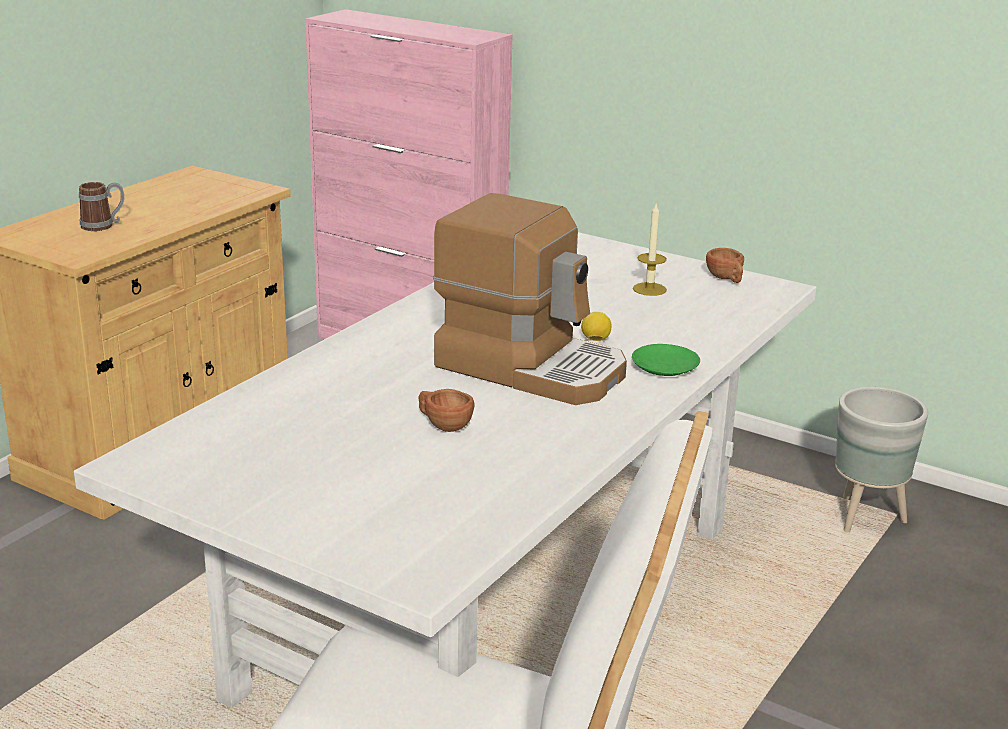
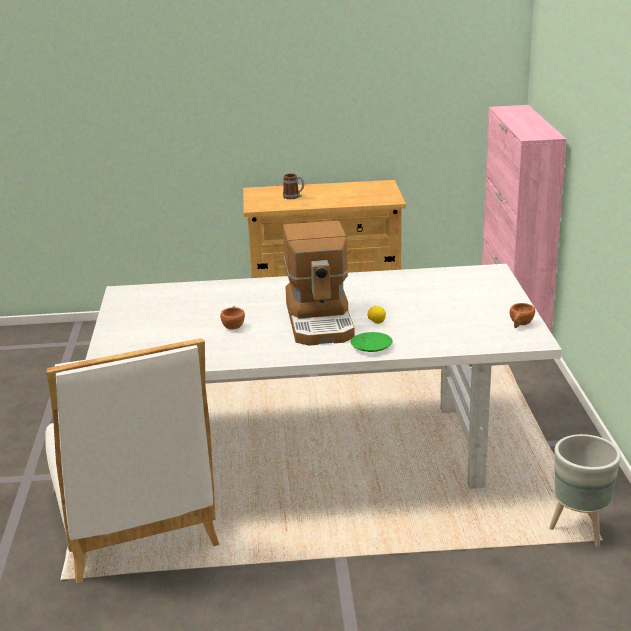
camera: 55 degrees right, 0 degrees up
(649, 289) = (466, 313): candle -> none

